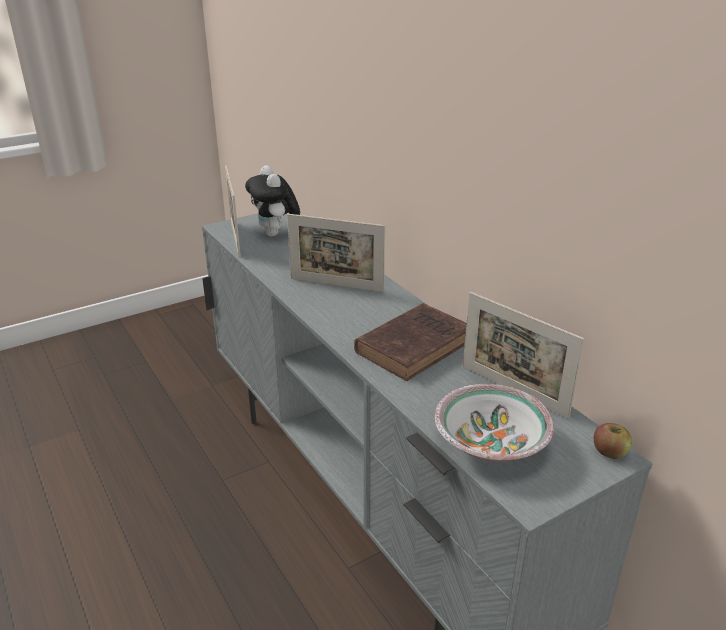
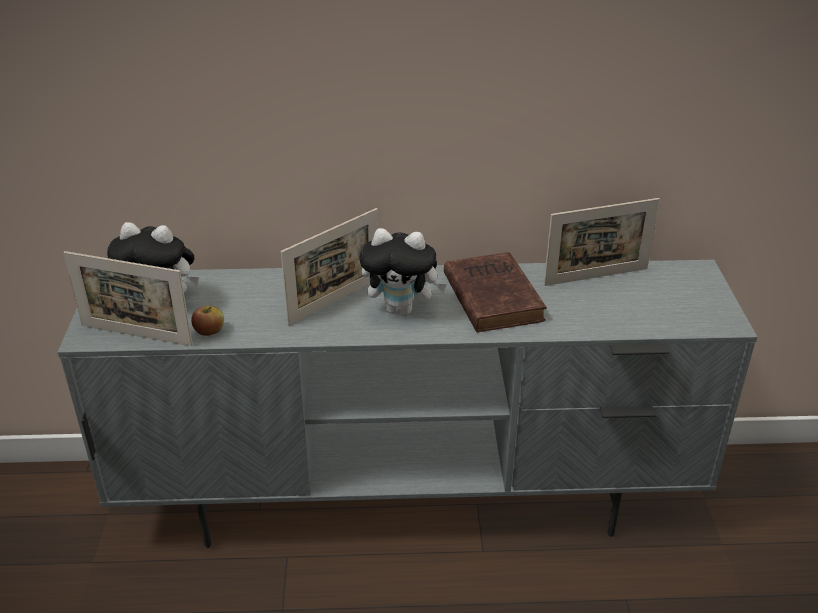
camera: 60 degrees left, 5 degrees up
(354, 312) = (402, 309): none -> plush toy
(491, 443) = (655, 313): bowl -> none
(609, 452) = (694, 269): apple -> apple (209, 331)

